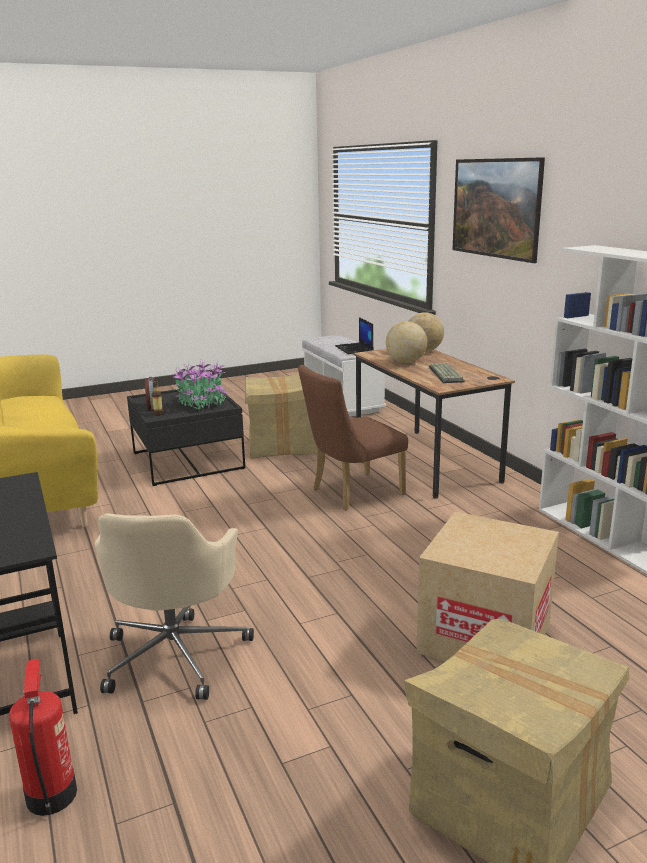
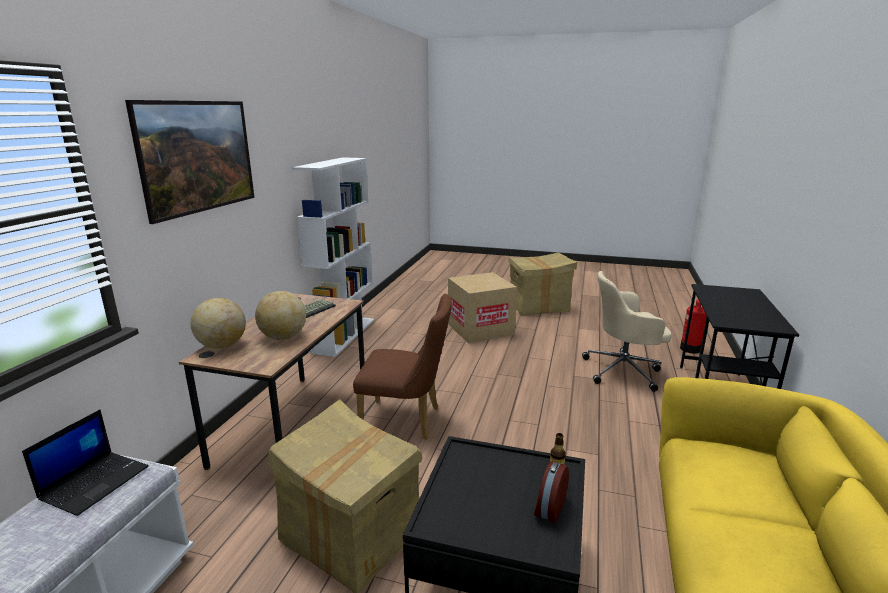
camera: 140 degrees left, 0 degrees up
(176, 654) = (624, 371): beige office chair -> beige office chair turned 135 degrees counterclockwise
(202, 403) = (476, 480): potted plant -> none

